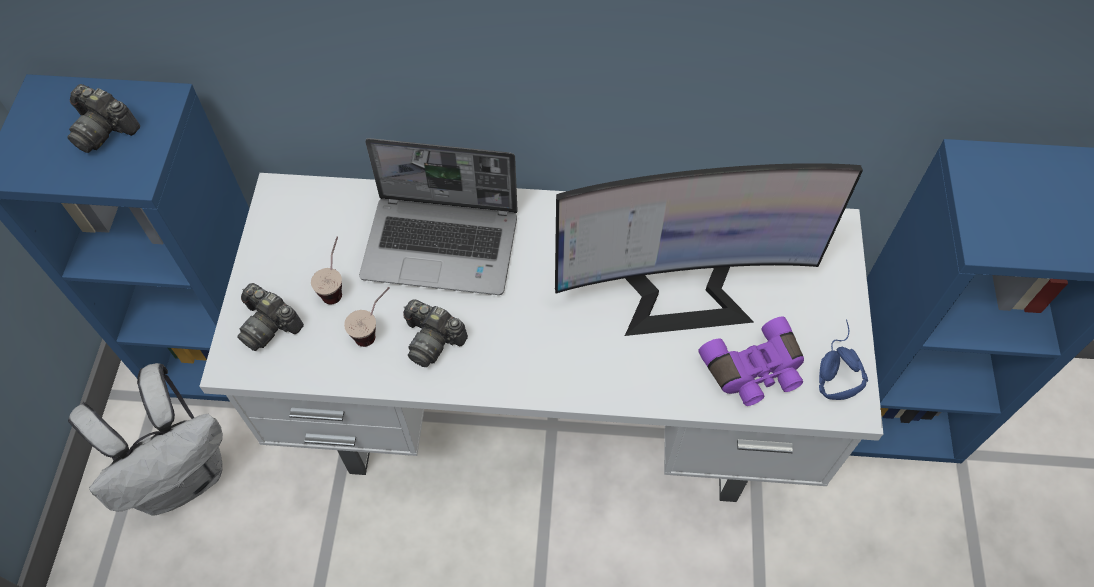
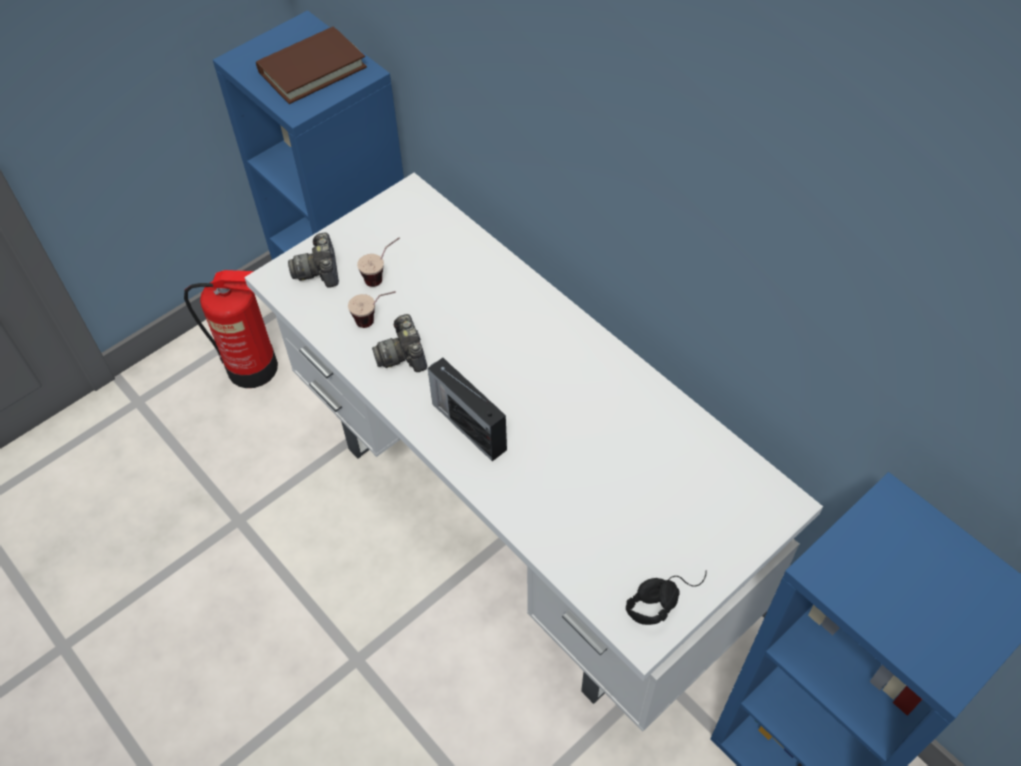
camera: 45 degrees right, 5 degrees down
(104, 129) = (312, 69): camera -> brown book
(183, 475) = (253, 368): white backpack -> fire extinguisher
(443, 245) = (476, 300): laptop -> none
(553, 355) = (468, 425): none -> radio
(682, 292) = (606, 455): monitor -> none
(754, 371) = (596, 550): purple binoculars -> none
(833, 364) = (663, 595): blue headphones -> black headphones

